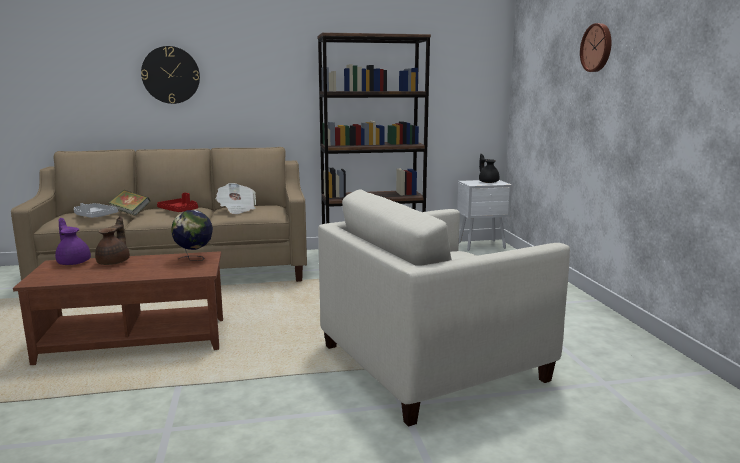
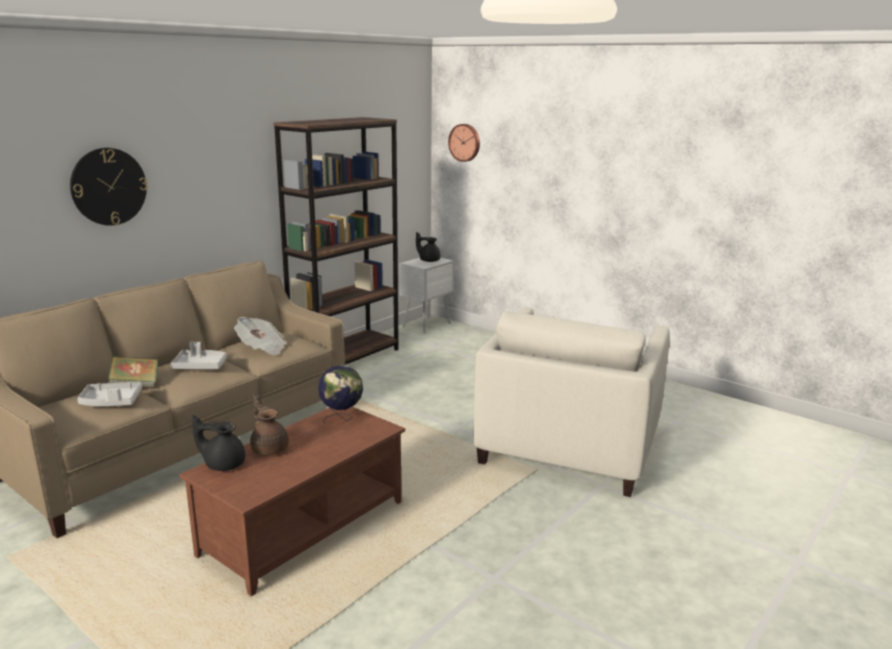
camera: 40 degrees left, 5 degrees up
(74, 262) = (223, 464): purple teapot -> black teapot
(180, 211) = (200, 366): red tray -> grey tray
(597, 47) = (567, 141): wall clock -> wall clock (465, 142)

